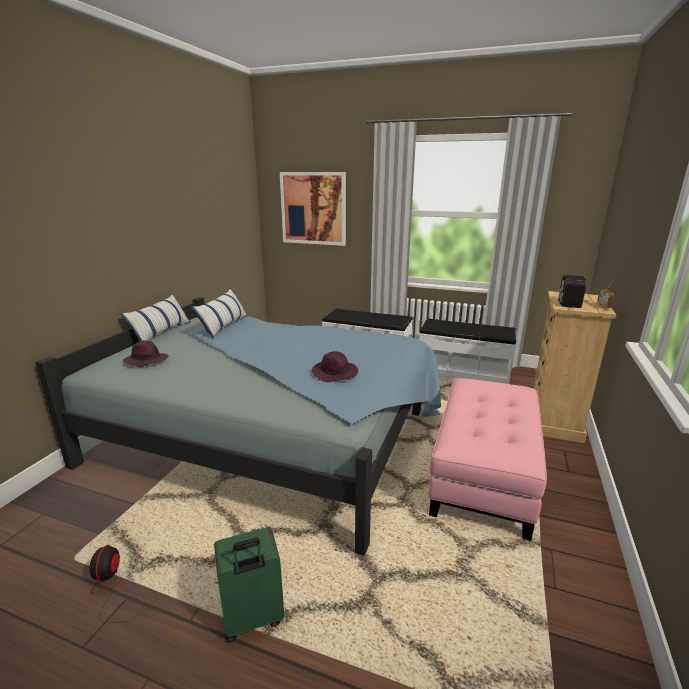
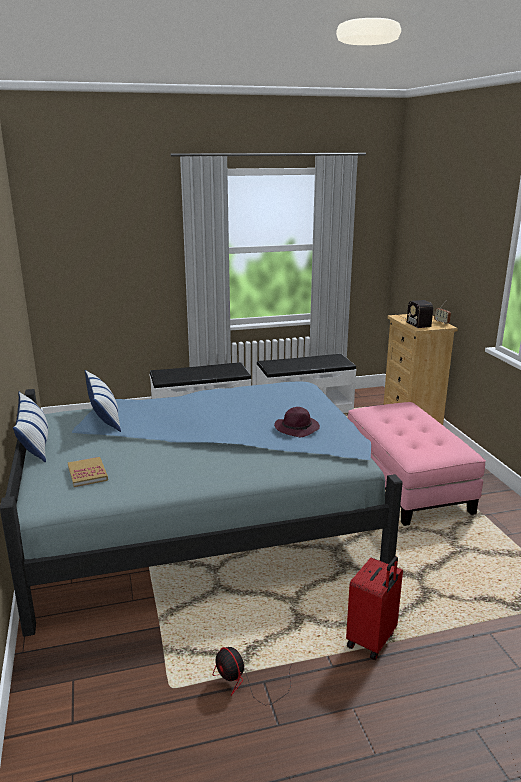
camera: 35 degrees left, 0 degrees up
(146, 361) = (87, 473): purple hat -> book
(253, 619) = (372, 640): green suitcase -> red suitcase
(313, 208) = (103, 254): picture -> none

